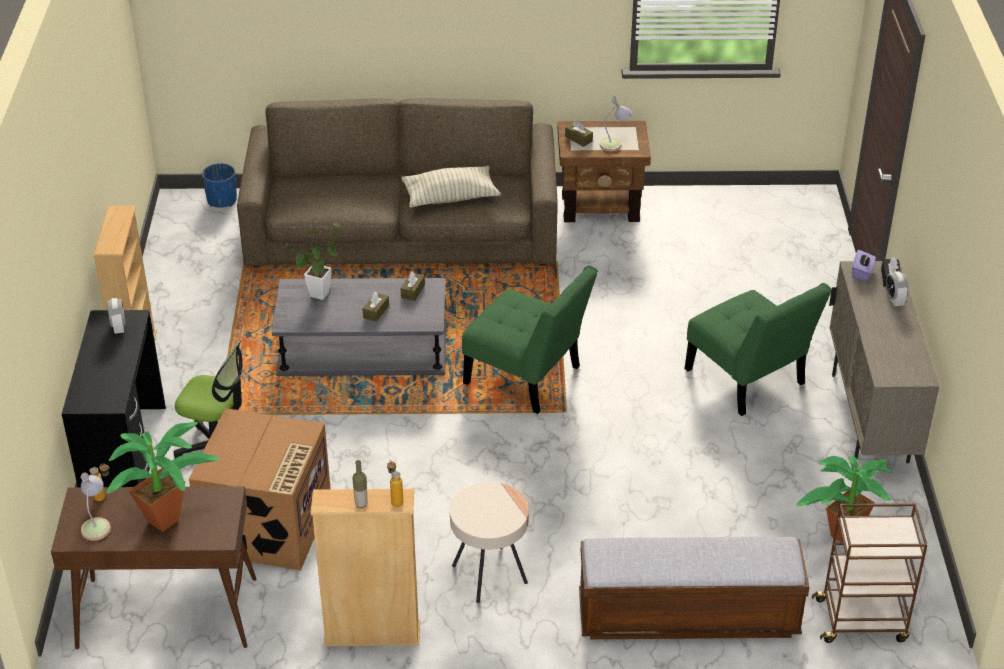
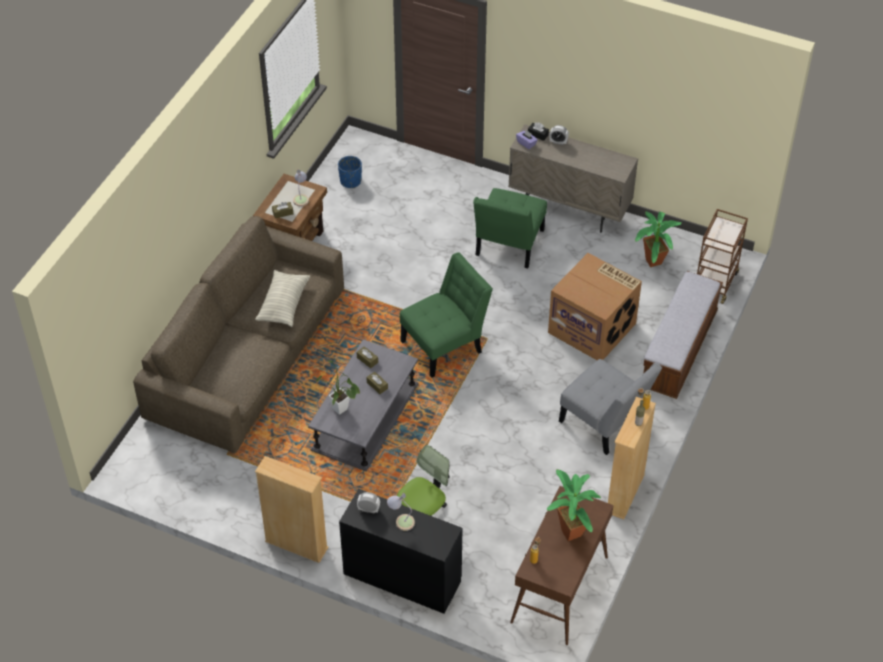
camera: 65 degrees left, 10 degrees up
(97, 524) = (558, 567): table lamp -> table lamp (401, 521)
(222, 200) = (138, 445): blue planter -> blue planter (350, 181)
(268, 526) = (509, 517): cardboard box -> cardboard box (593, 328)
(489, 574) = (605, 424): beige side table -> grey chair
(748, 381) = (508, 246): green chair -> green chair turned 120 degrees clockwise

